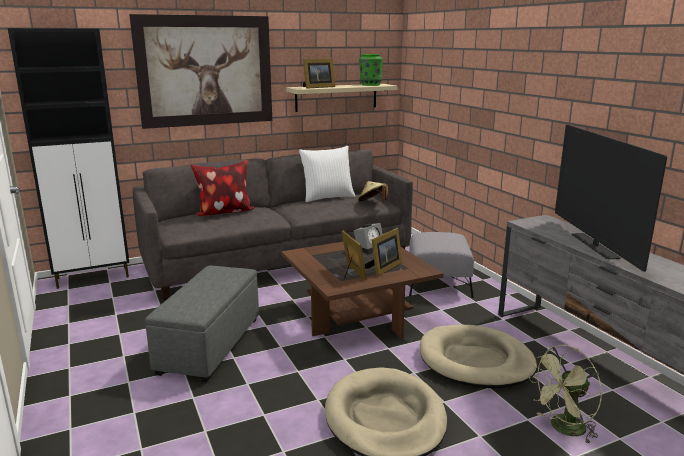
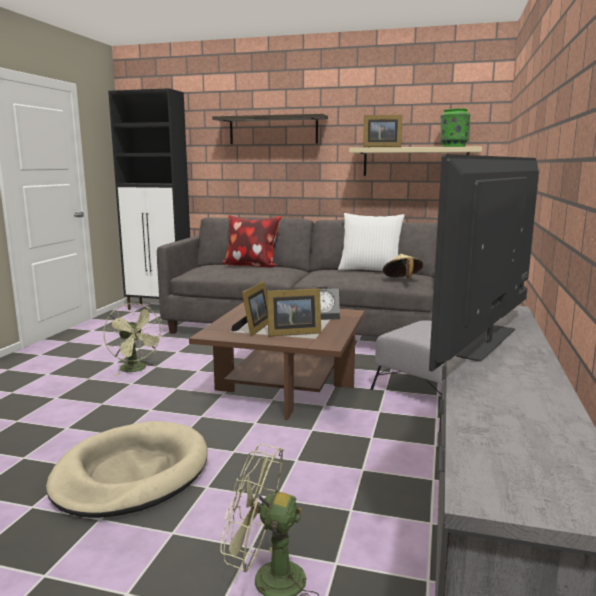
camera: 40 degrees right, 5 degrees down
(205, 71) = (273, 130): picture -> shelf
(210, 344) = (136, 369): grey ottoman -> green fan
(475, 361) = (315, 469): beige dog bed -> none

